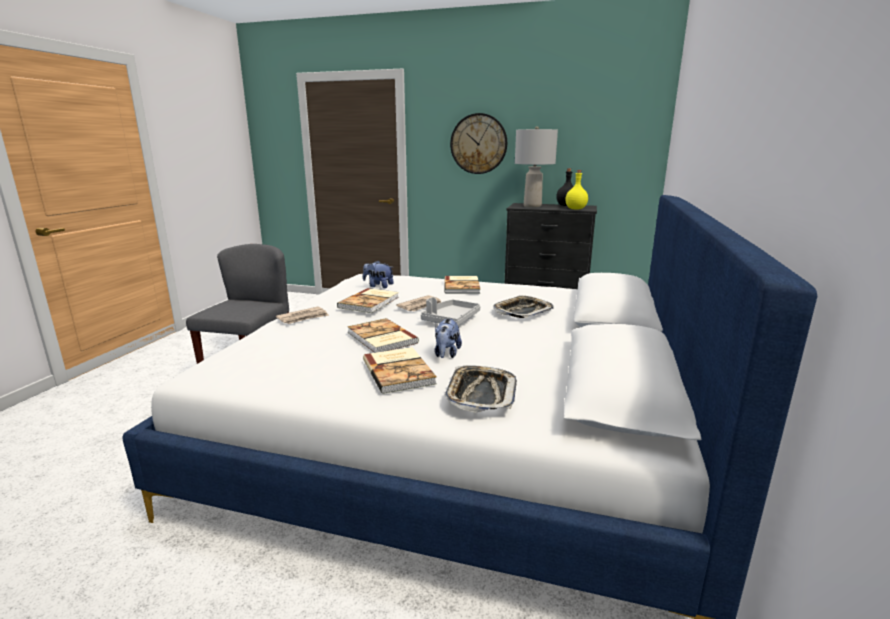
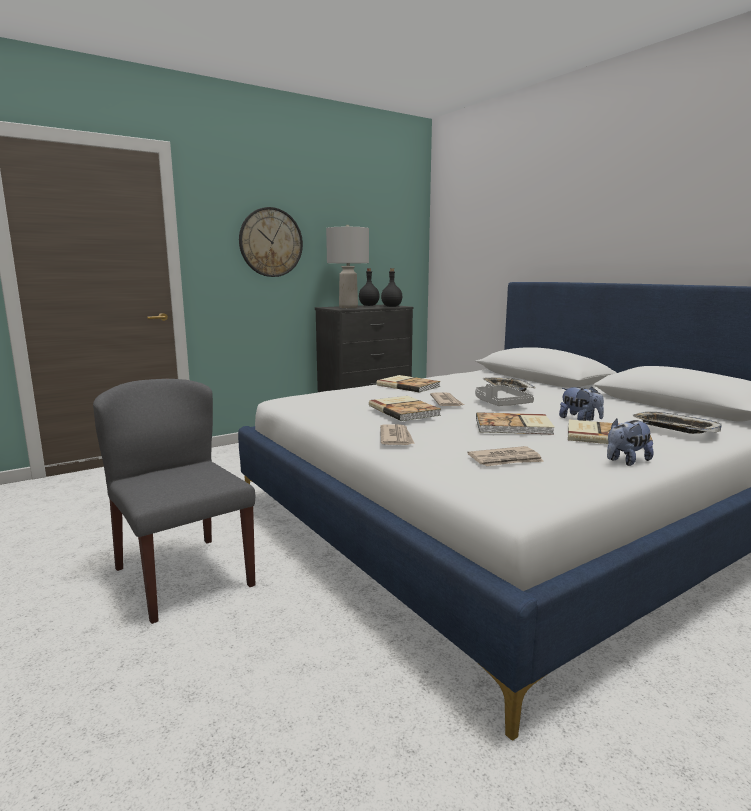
camera: 50 degrees left, 5 degrees down
(282, 354) = (506, 460): none -> newspaper
(378, 286) = (353, 400): plush toy -> plush toy (626, 461)
(576, 209) = (392, 306): yellow bottle -> black bottle

